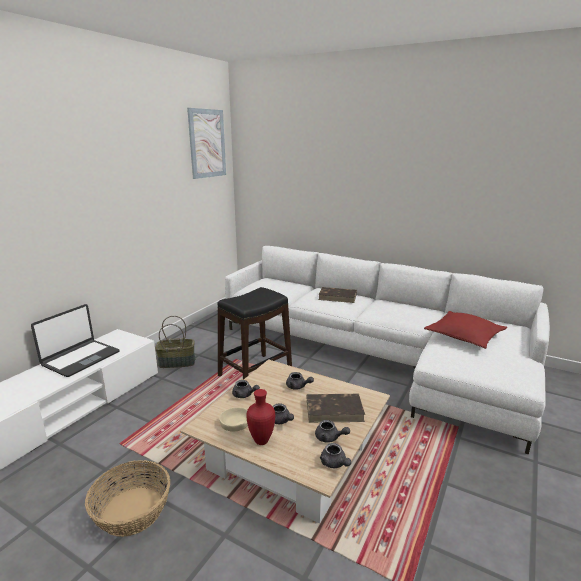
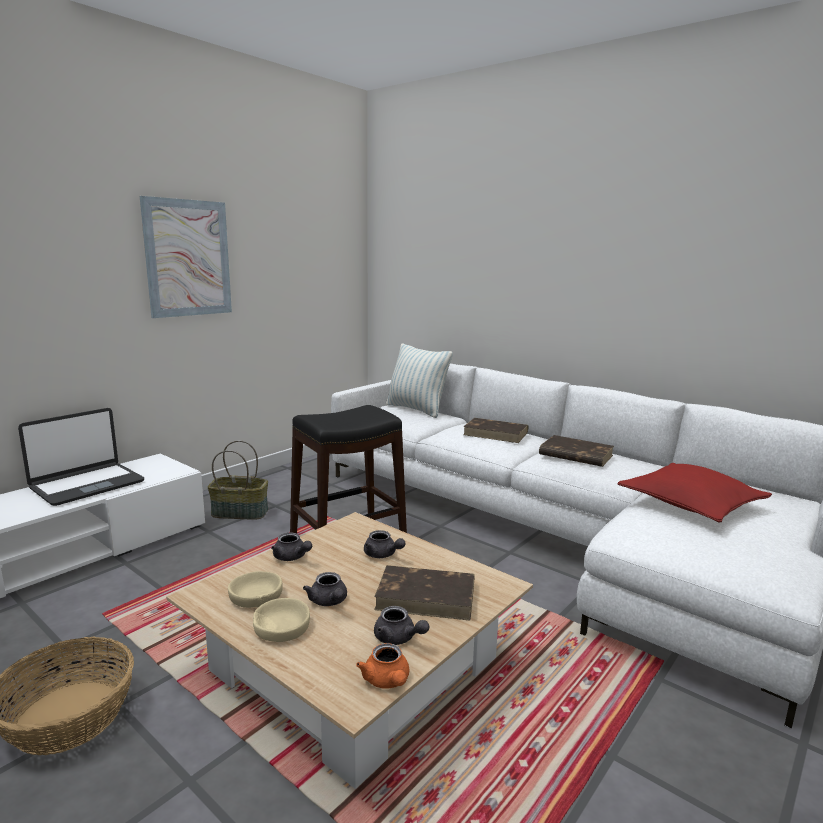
camera: 10 degrees right, 5 degrees down
(207, 143) = (326, 202): picture -> picture (188, 258)
(260, 440) = (281, 627): red vase -> beige bowl
(280, 282) = (416, 409): none -> pillow
(334, 464) = (387, 681): grey teapot -> orange teapot
(390, 308) = (575, 455): none -> brown book

